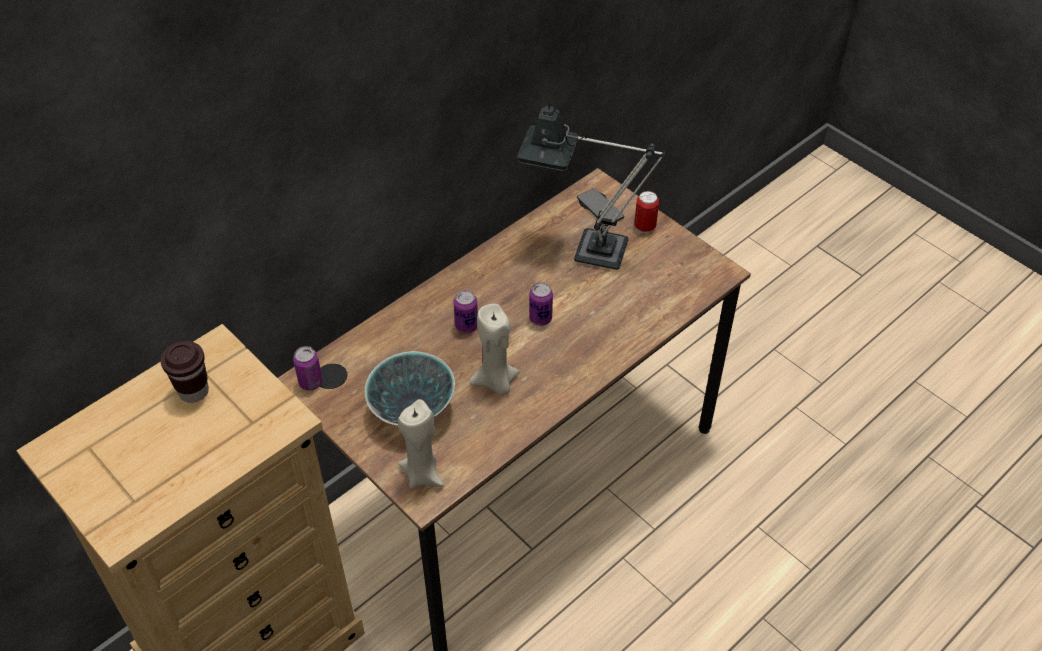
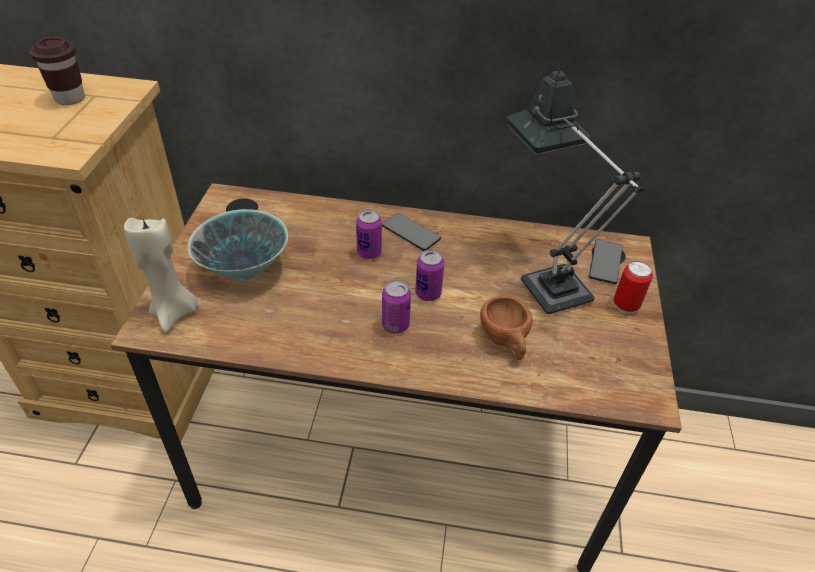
camera: 50 degrees right, 5 degrees down
(310, 382) = (225, 200): can -> can (395, 325)
(468, 289) = (410, 233): none -> phone
(495, 382) = (322, 304): beige candle -> none
(619, 306) = (505, 341): none -> brown cup

